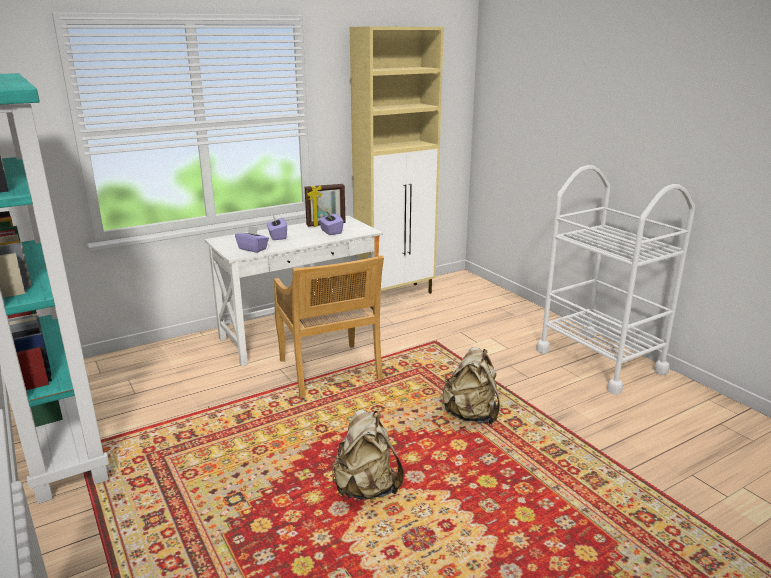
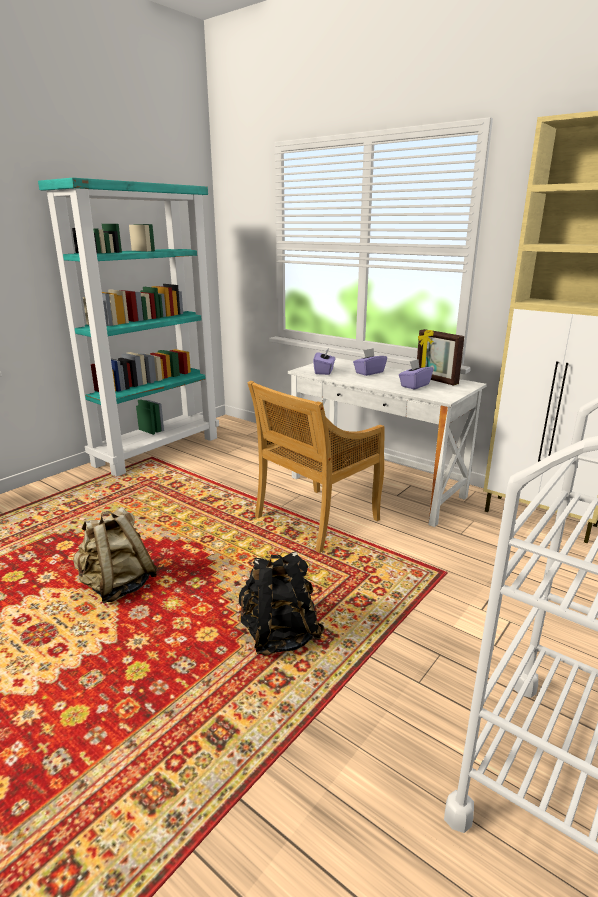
camera: 70 degrees right, 0 degrees up
(471, 415) = (279, 635): beige backpack -> black backpack

